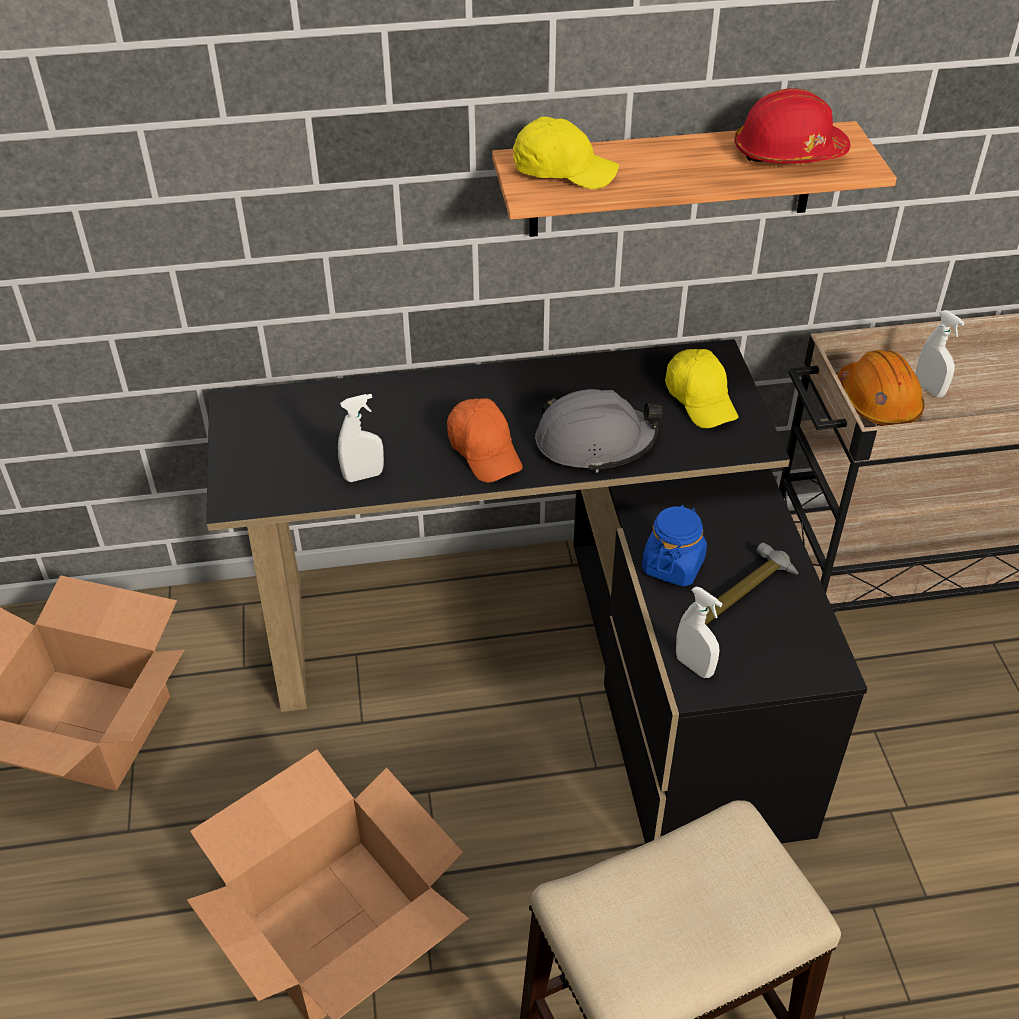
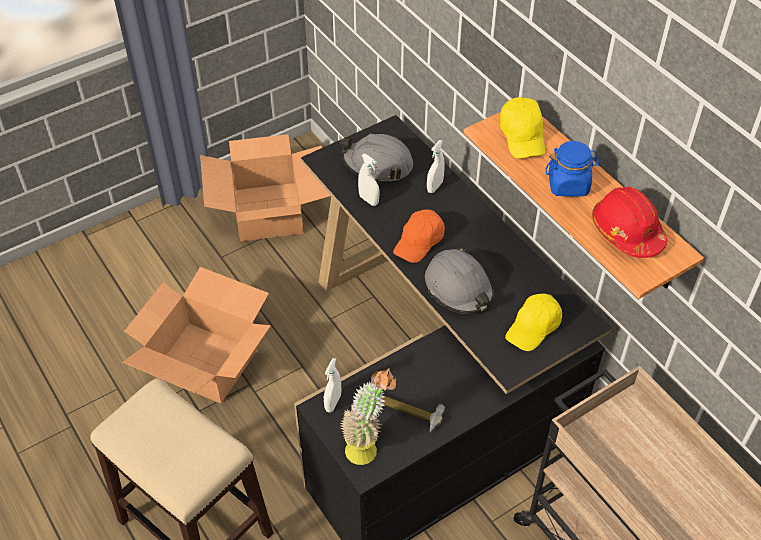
camera: 65 degrees right, 5 degrees up
(298, 443) = (378, 165): none -> grey hard hat
(673, 565) = (406, 369): blue jar -> blue jar (568, 184)
(789, 652) = (368, 446): none -> potted plant
(877, 402) = (616, 433): orange hard hat -> none
(929, 389) = (654, 462): white spray bottle -> white spray bottle (435, 187)

